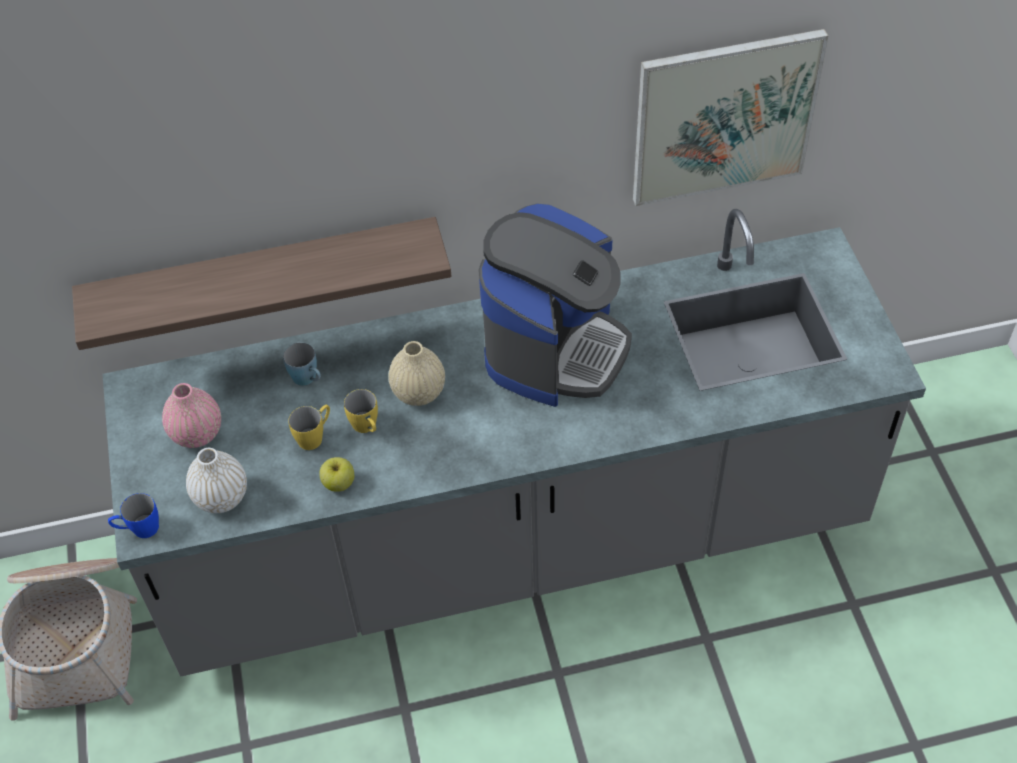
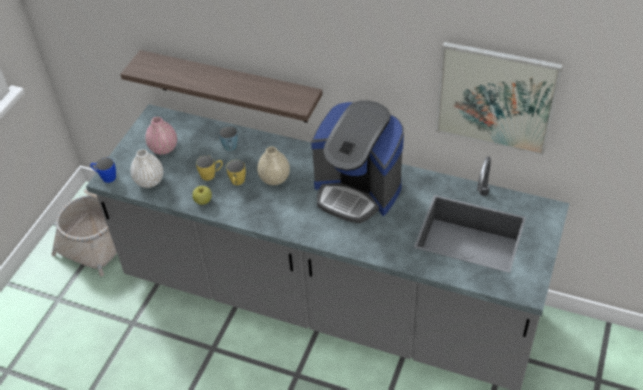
camera: 35 degrees right, 5 degrees down
(555, 349) = (357, 191): coffee machine -> coffee machine turned 60 degrees clockwise

